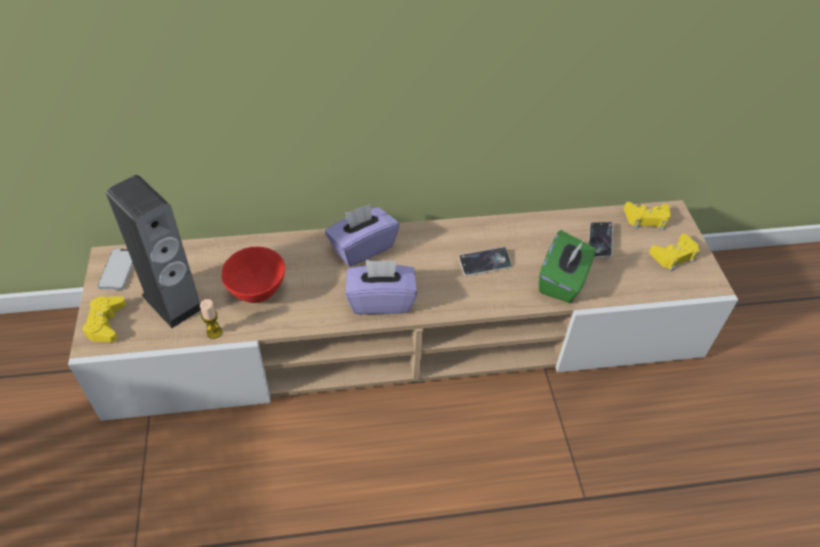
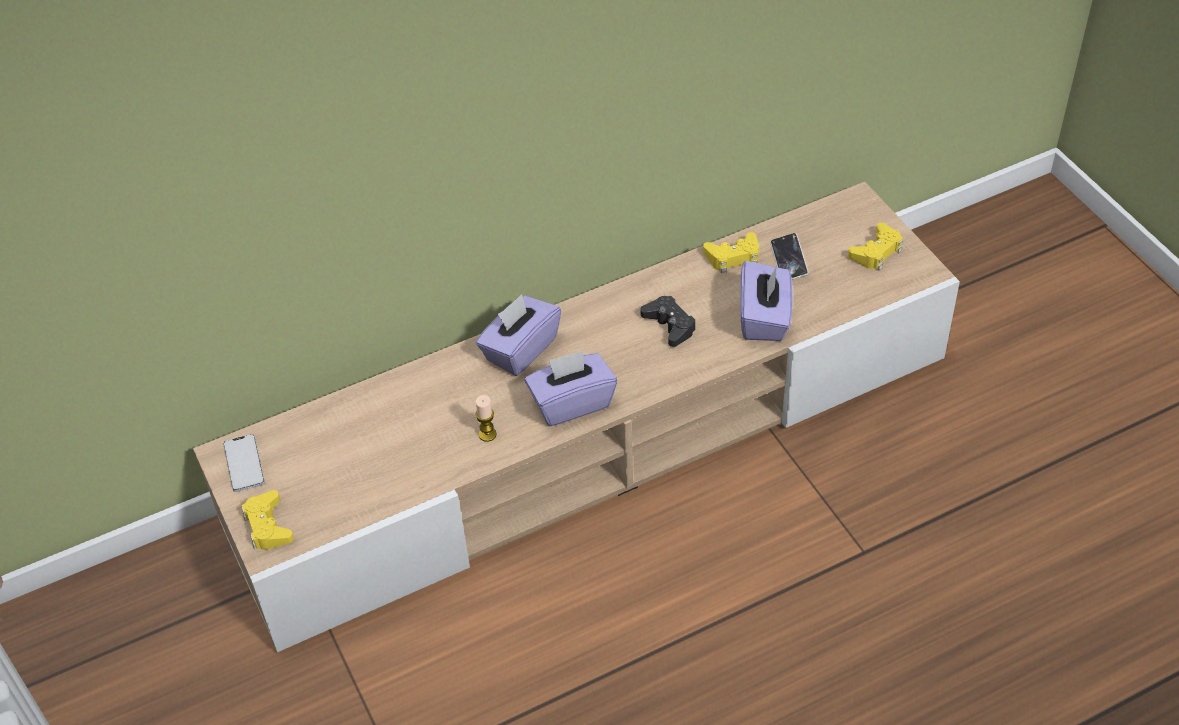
camera: 15 degrees left, 0 degrees up
(173, 301) = (332, 478): speaker -> none
(214, 332) = (400, 496): candle -> candle (487, 434)
(258, 293) = (426, 438): red bowl -> none
(484, 264) = (669, 325): phone -> black game controller
(562, 281) = (764, 318): green tissue box -> purple tissue box
(646, 219) = (832, 217): yellow game controller -> yellow game controller (733, 257)

